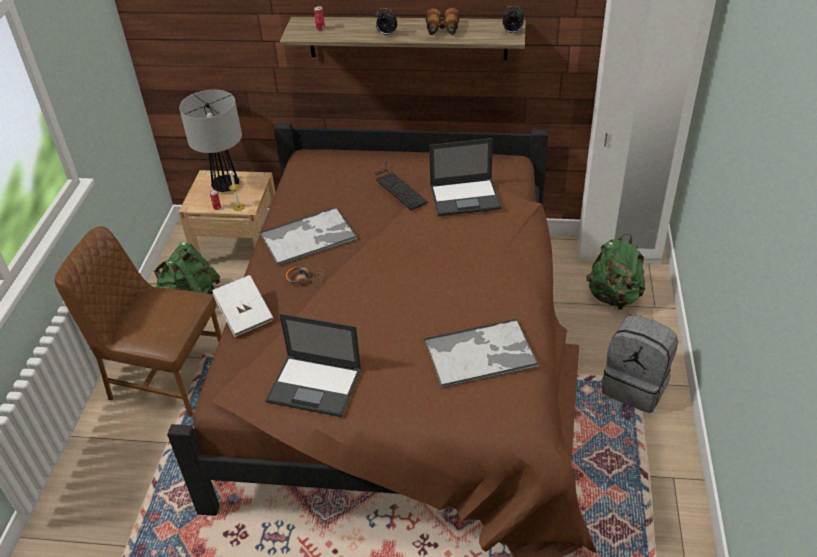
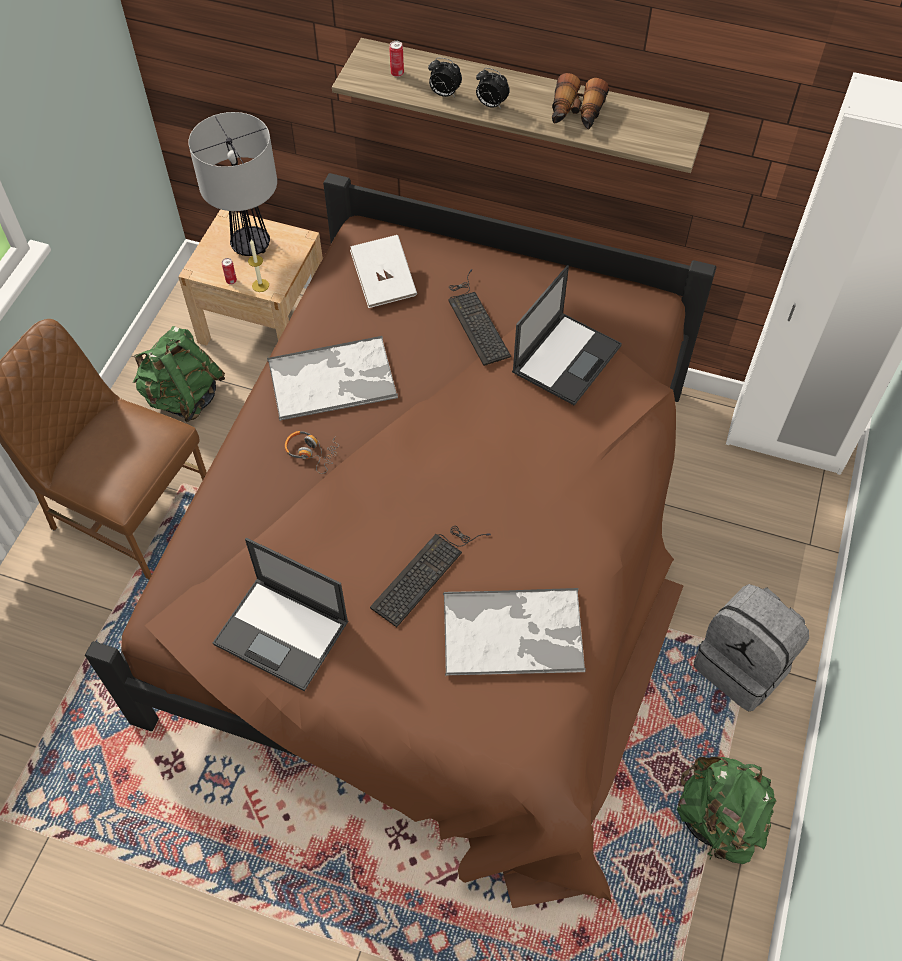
camera: 10 degrees right, 15 degrees up
(245, 315) = (219, 494): white book -> white book (384, 283)
(408, 330) = (427, 571): none -> keyboard
(466, 197) = (567, 358): laptop -> laptop turned 60 degrees counterclockwise
(512, 33) = (680, 139): alarm clock -> alarm clock (444, 94)
(614, 297) = (757, 515): green backpack -> green backpack (718, 819)

